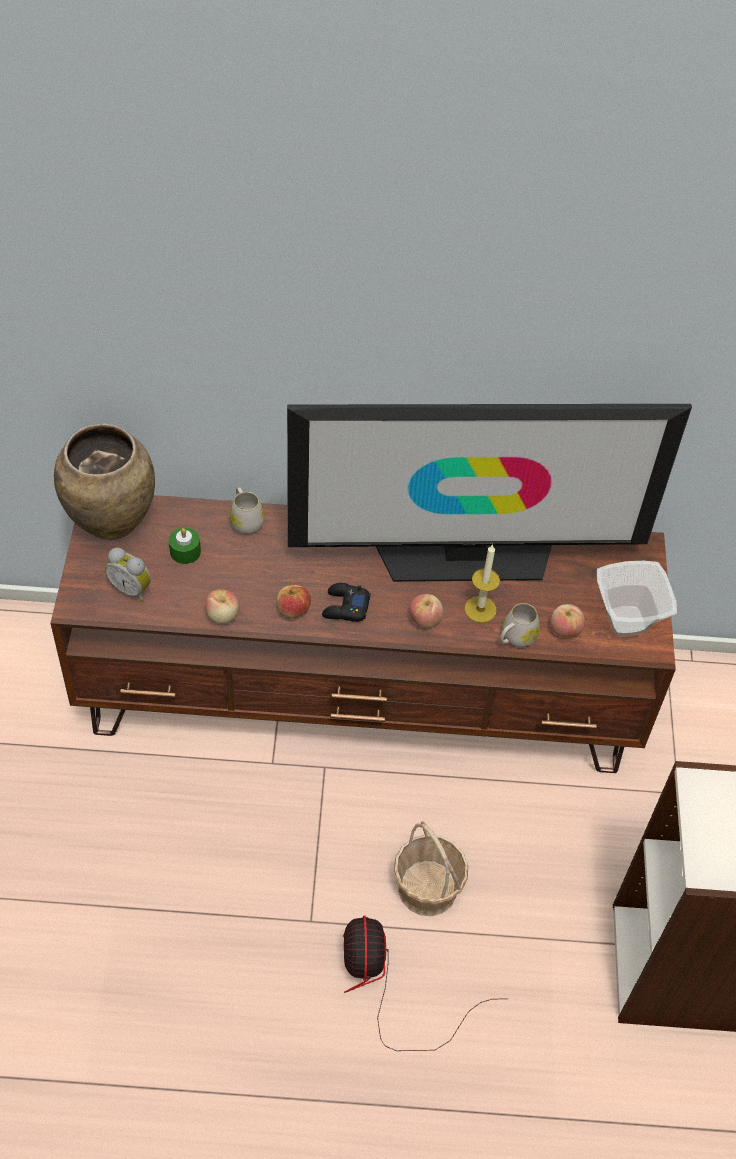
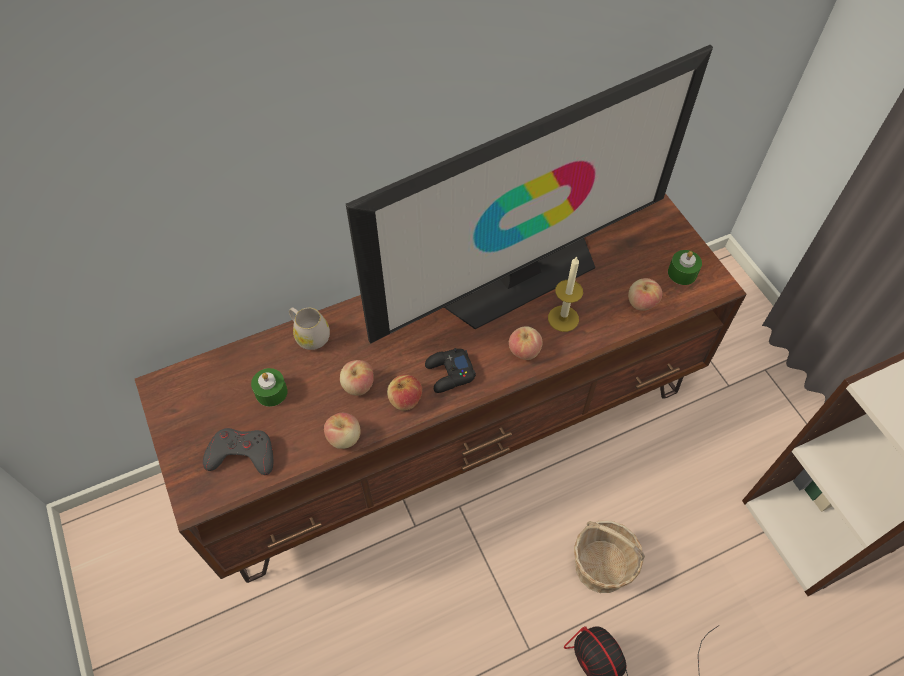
camera: 25 degrees left, 5 degrees up
(112, 523) = (184, 398): brown vase -> none
(132, 589) = (241, 454): alarm clock -> grey game controller
(260, 580) = (358, 385): none -> apple
(515, 638) = (608, 330): white mug -> none
(625, 622) = (682, 273): bowl -> green candle

